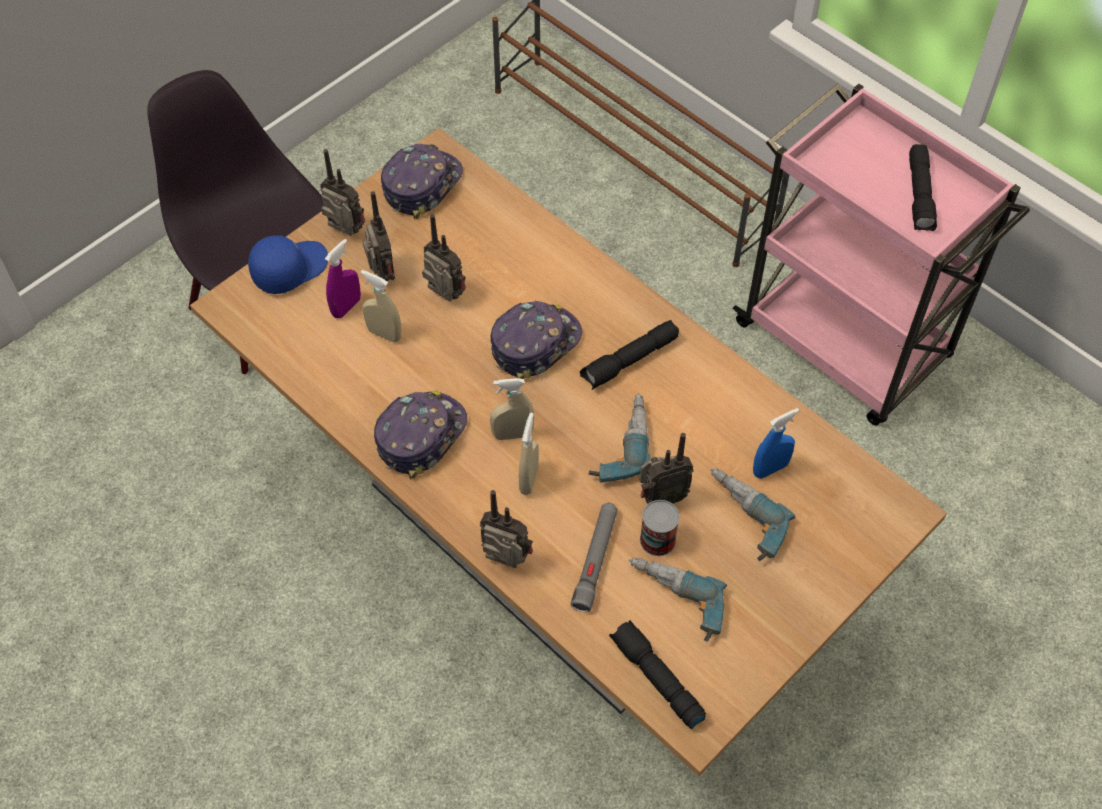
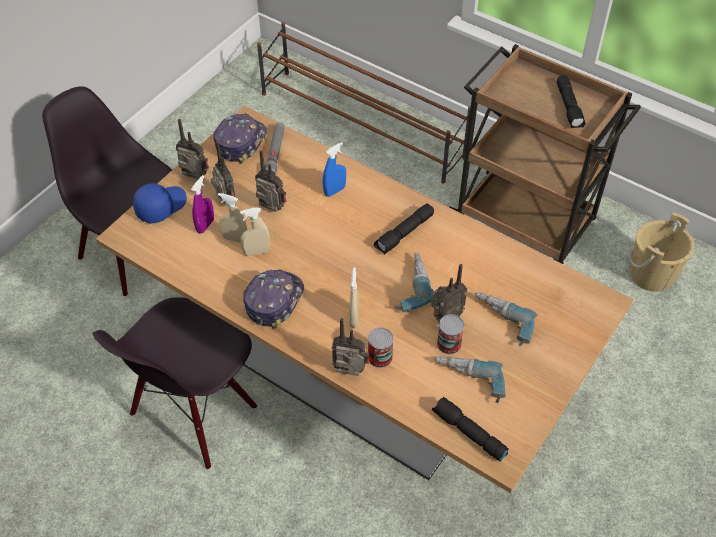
camera: 10 degrees left, 5 degrees down
(310, 561) = (194, 413): none -> black chair
(512, 434) = (336, 291): beige spray bottle -> beige spray bottle (257, 252)
(535, 343) = (338, 231): cap -> none
(554, 544) = (380, 357): none -> can
(595, 560) = (410, 363): grey flashlight -> grey flashlight (275, 152)
(770, 469) = (512, 288): blue spray bottle -> blue spray bottle (334, 191)
(846, 344) = (525, 222): pink cart -> brown cart
(1020, 454) = (652, 274): none -> beige bucket

